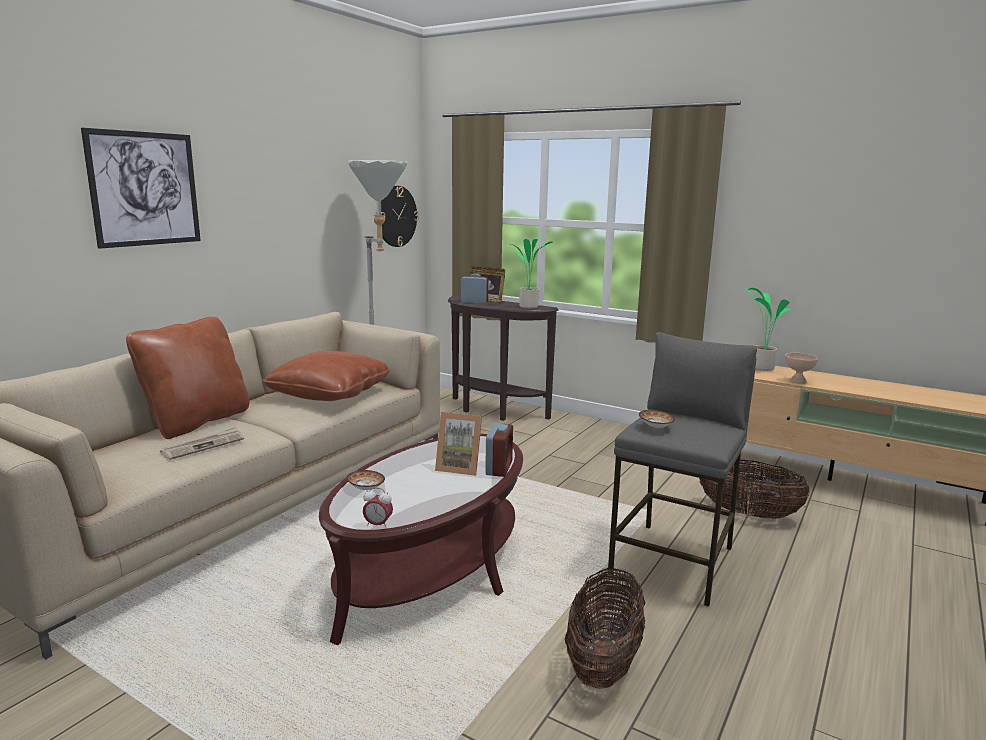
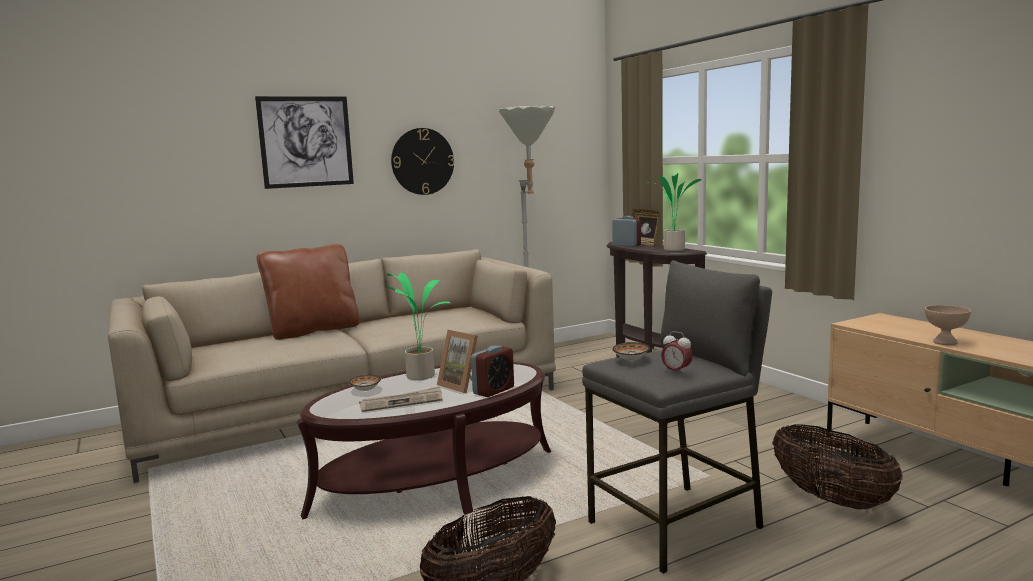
camera: 30 degrees right, 5 degrees down
(203, 446) = (291, 346): newspaper -> newspaper (402, 402)
(329, 394) = (434, 320): brown pillow -> none
(378, 525) = (334, 415): alarm clock -> alarm clock (676, 372)
(396, 216) = (569, 162): wall clock -> wall clock (422, 161)
(761, 368) = (917, 326): potted plant -> potted plant (420, 376)

